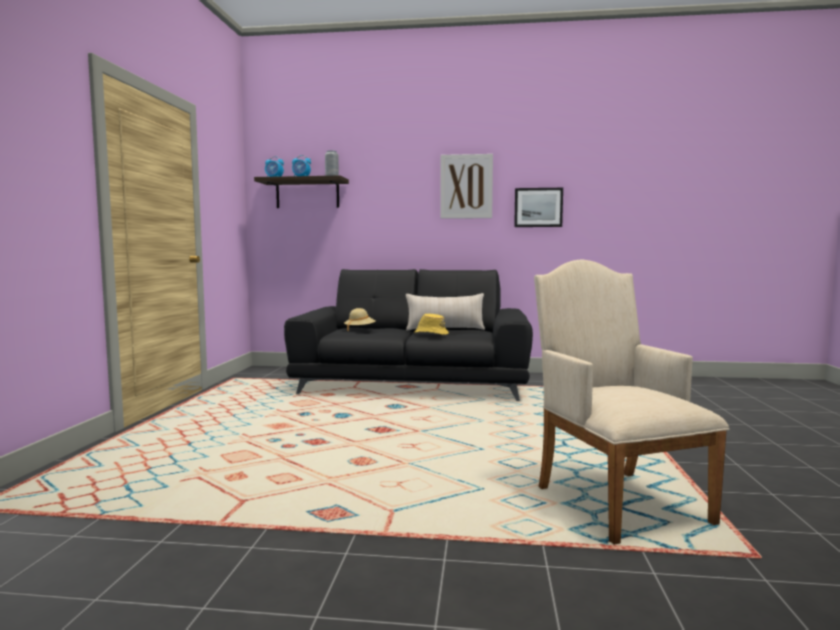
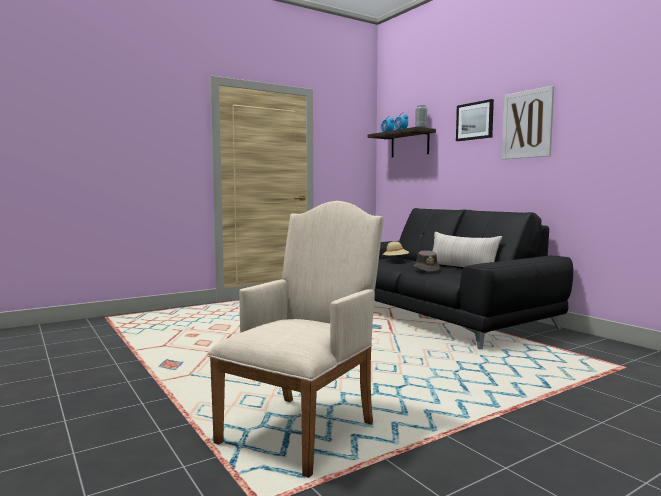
camera: 50 degrees right, 0 degrees up
(430, 334) = (426, 270): yellow hat -> brown hat
(538, 207) = (601, 140): picture -> picture (475, 121)

